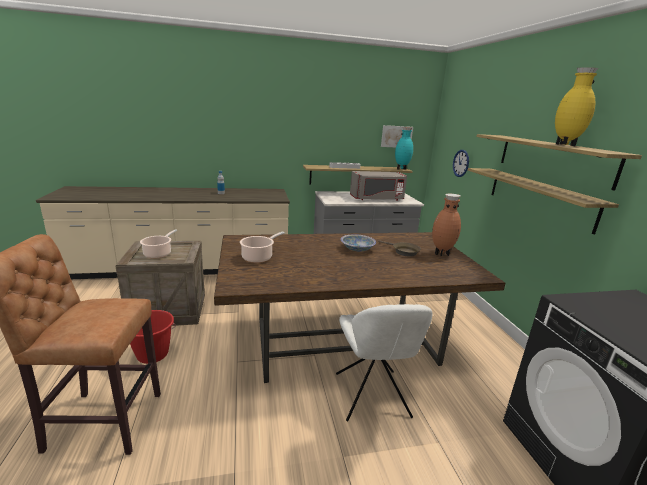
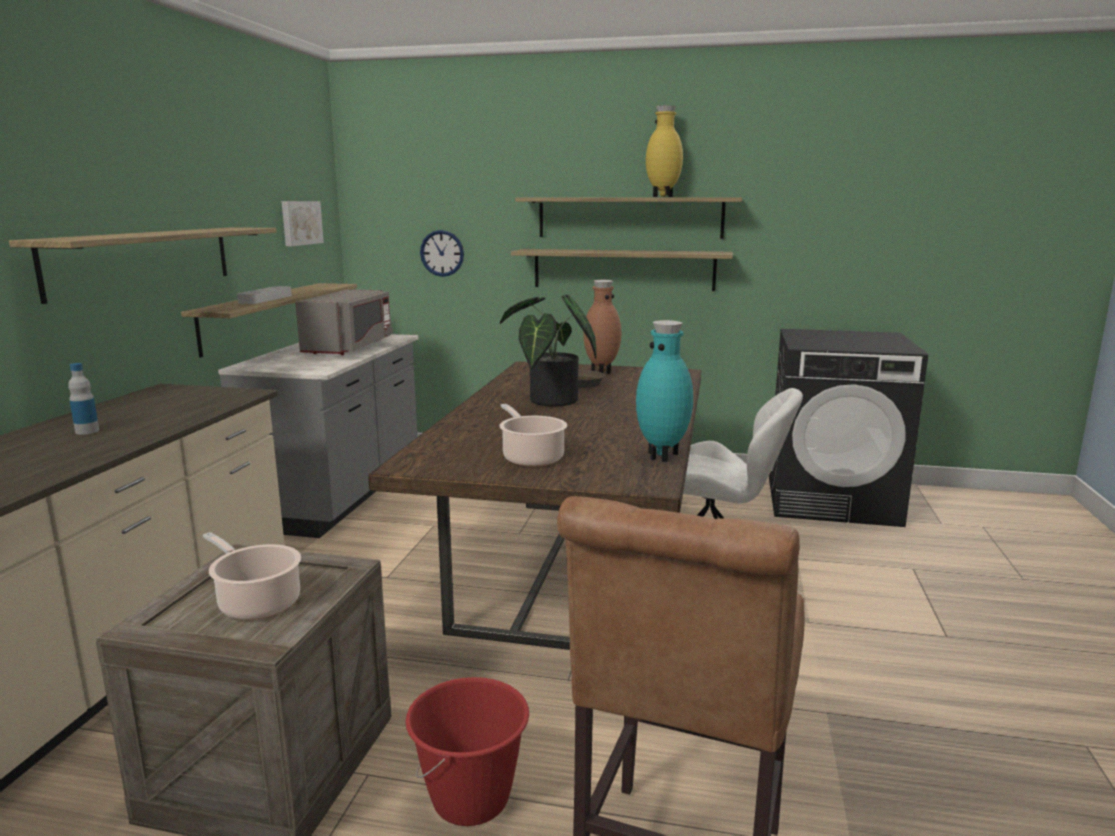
camera: 65 degrees left, 5 degrees down
(287, 142) = (143, 260): none -> shelf
(357, 249) = (549, 402): bowl -> potted plant
(401, 169) = (335, 285): turquoise vase -> turquoise vase (663, 456)

